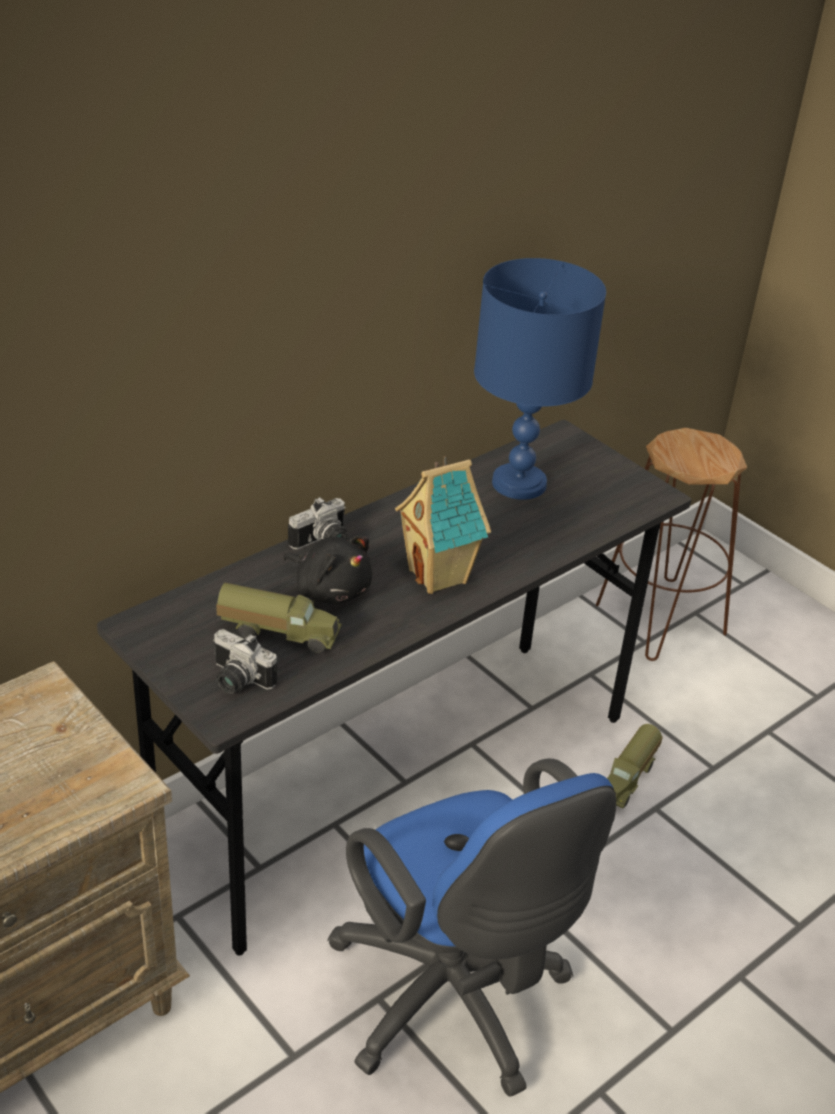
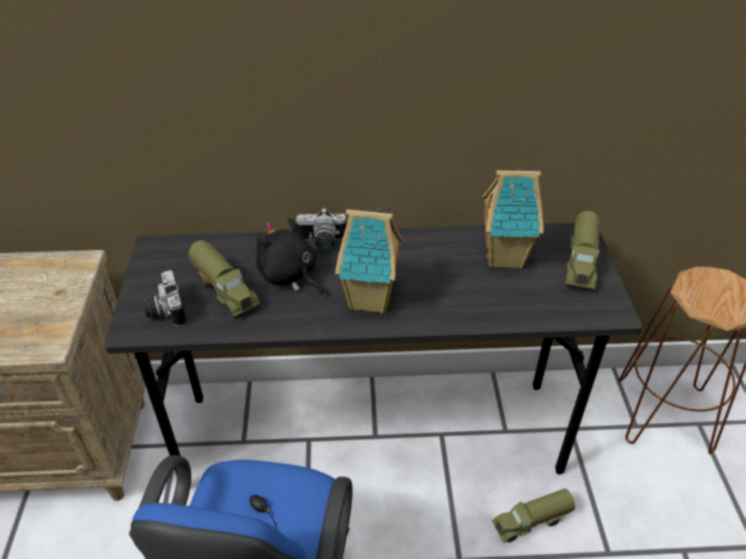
camera: 40 degrees right, 5 degrees up
(330, 589) = (290, 276): black plush toy -> black plush toy turned 150 degrees clockwise
(520, 484) = (506, 257): blue table lamp -> toy house
(591, 463) = (582, 264): none -> toy truck

